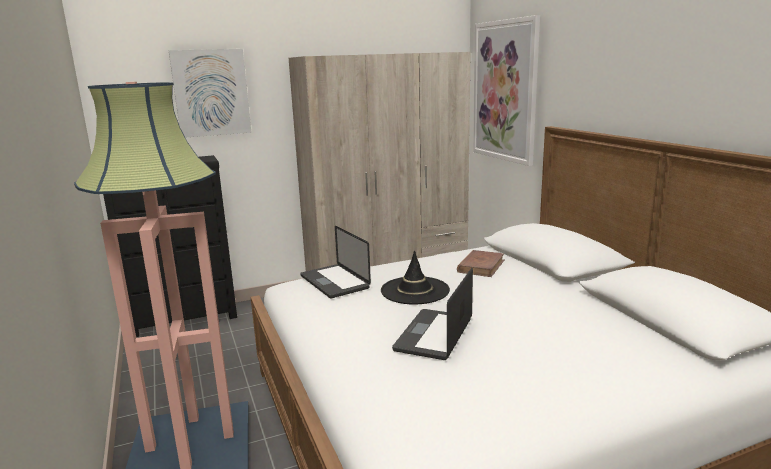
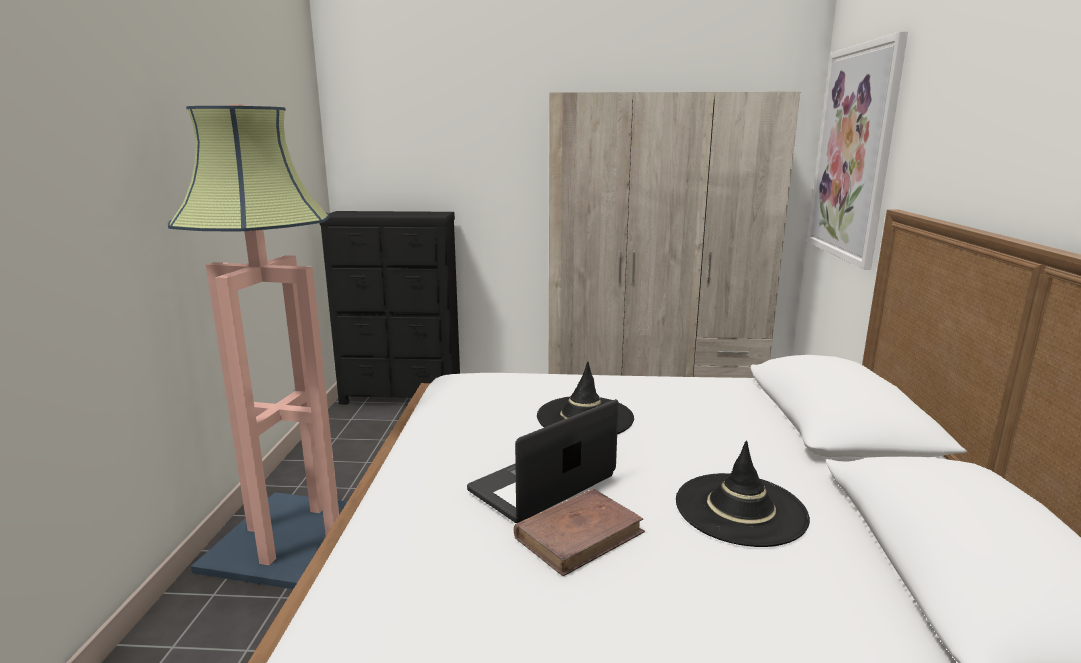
camera: 25 degrees right, 0 degrees up
(211, 93) = (457, 137): picture -> none
(334, 282) = (502, 385): laptop -> none
(481, 266) = (711, 404): brown book -> brown book (579, 535)
(555, 319) = (740, 509): none -> black hat

